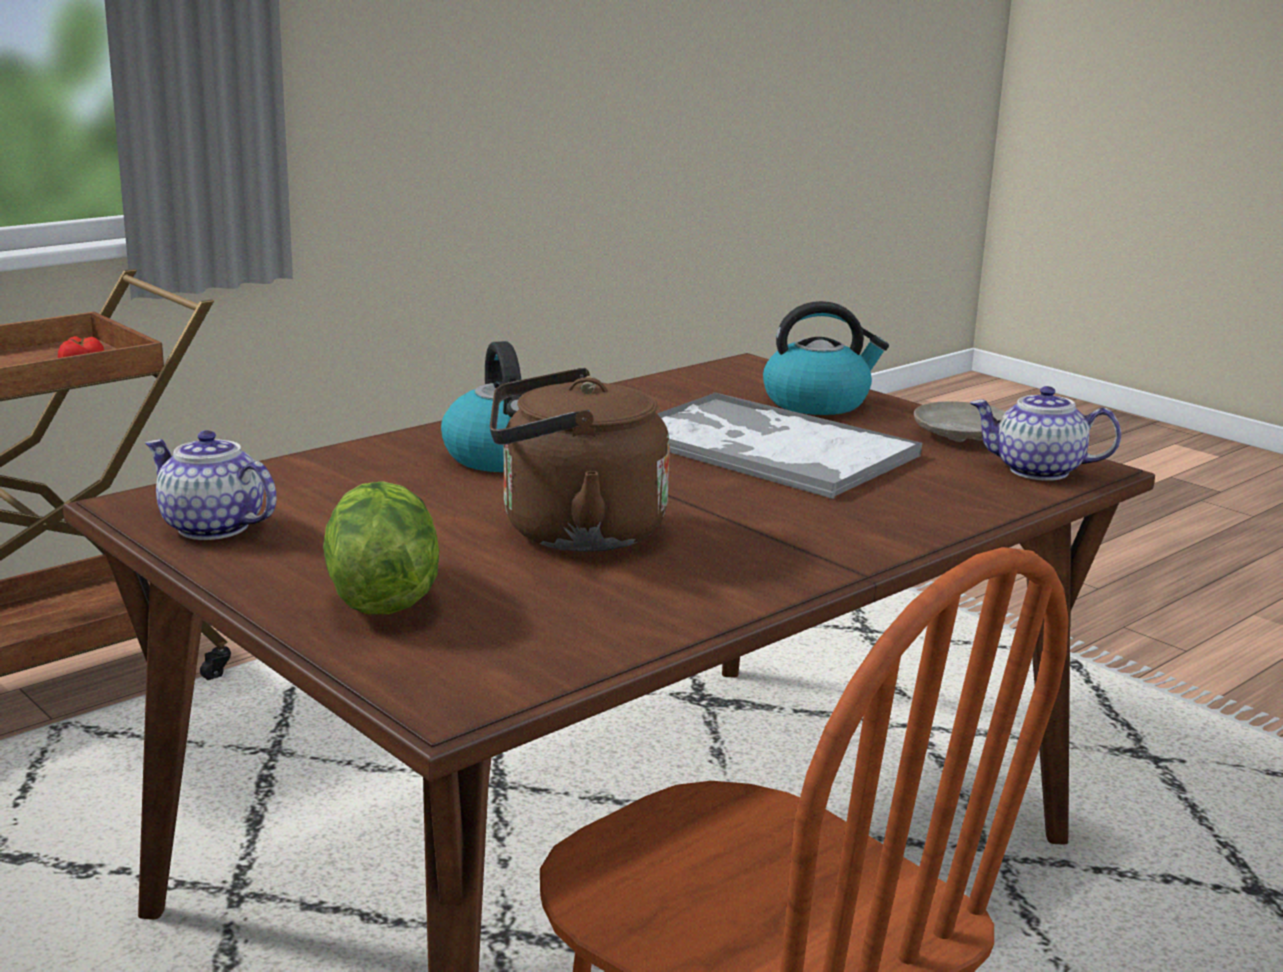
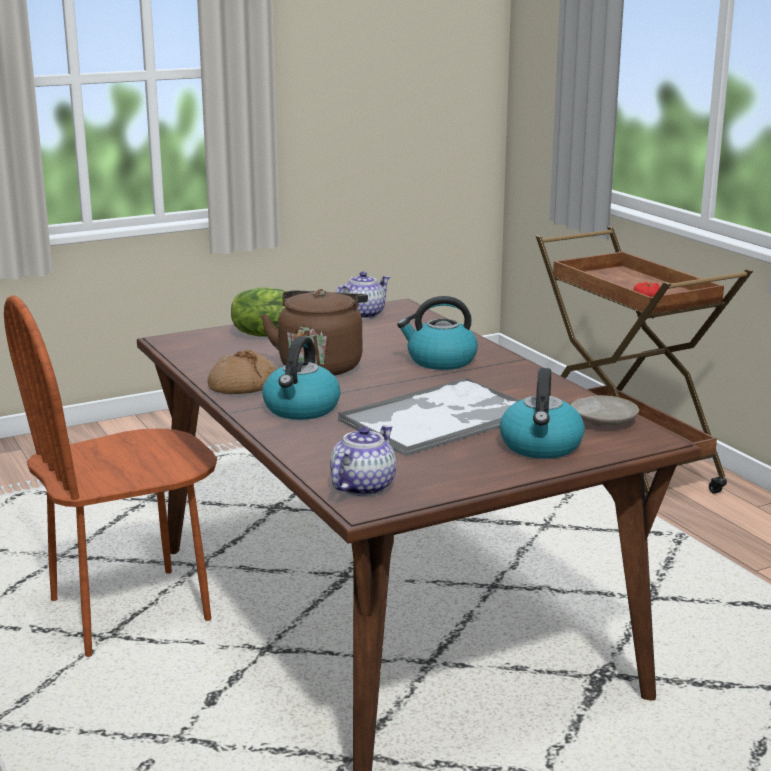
camera: 105 degrees right, 0 degrees up
(726, 579) = (244, 386): none -> bread
(803, 526) = (301, 409): none -> kettle
(959, 435) = (449, 478): beige plate -> beige plate (603, 420)

